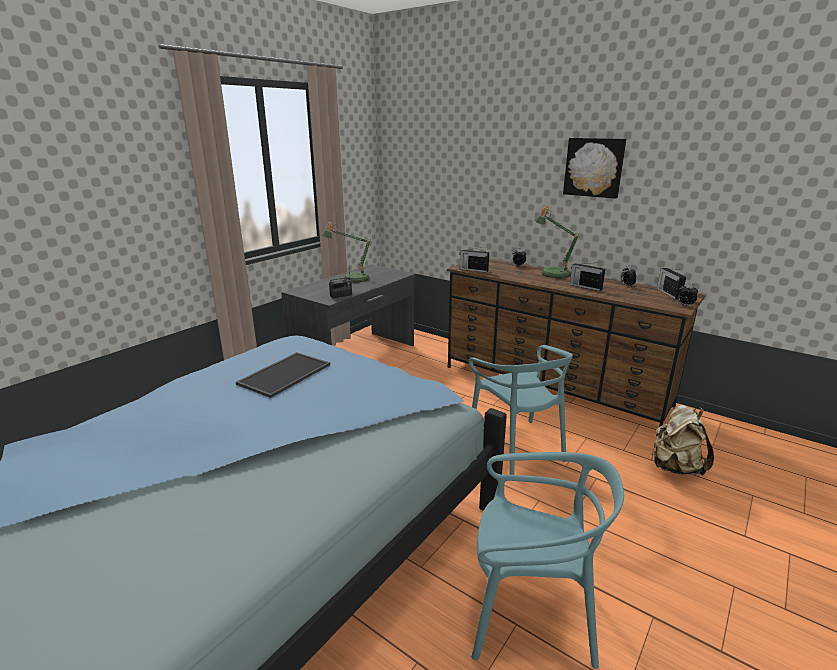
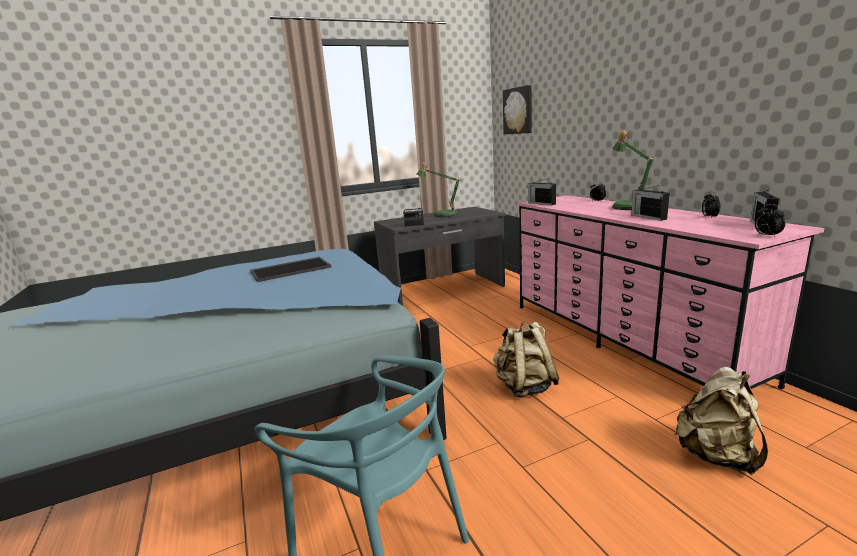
camera: 30 degrees right, 5 degrees down
(517, 446) = (524, 387): turquoise chair -> beige backpack
(554, 385) = (625, 339): brown dresser -> pink dresser
(594, 167) = (678, 76): picture -> picture (518, 110)

